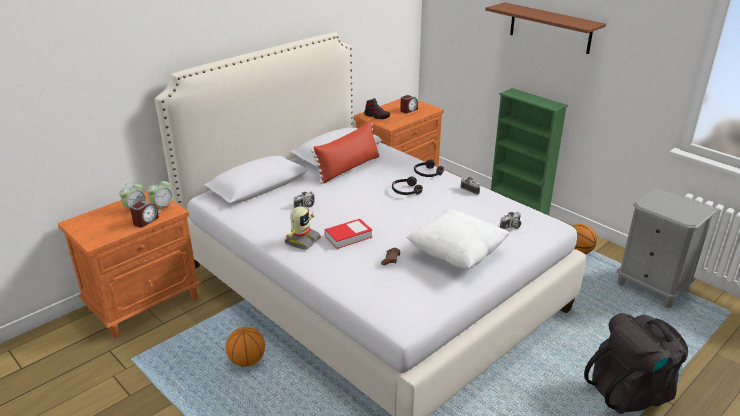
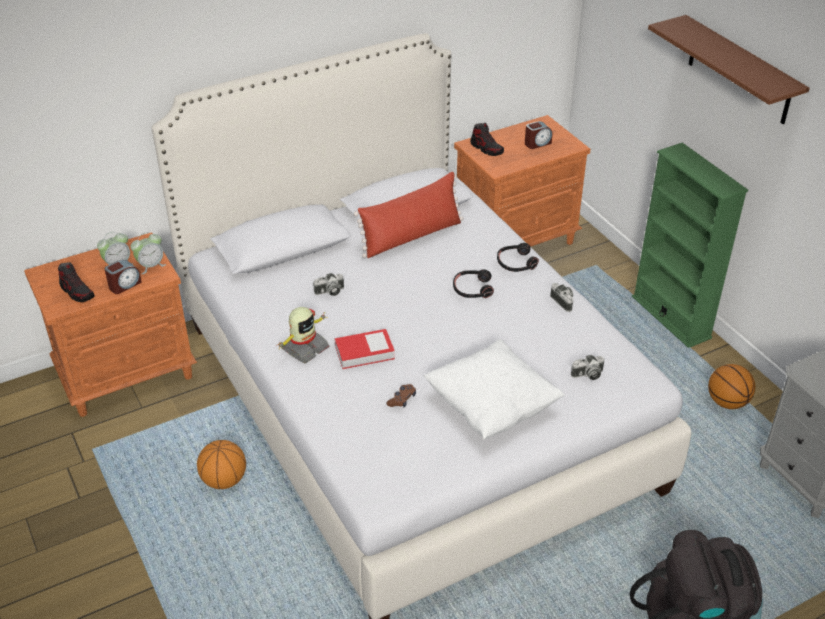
camera: 15 degrees right, 10 degrees up
(107, 230) = (77, 292): none -> shoe

